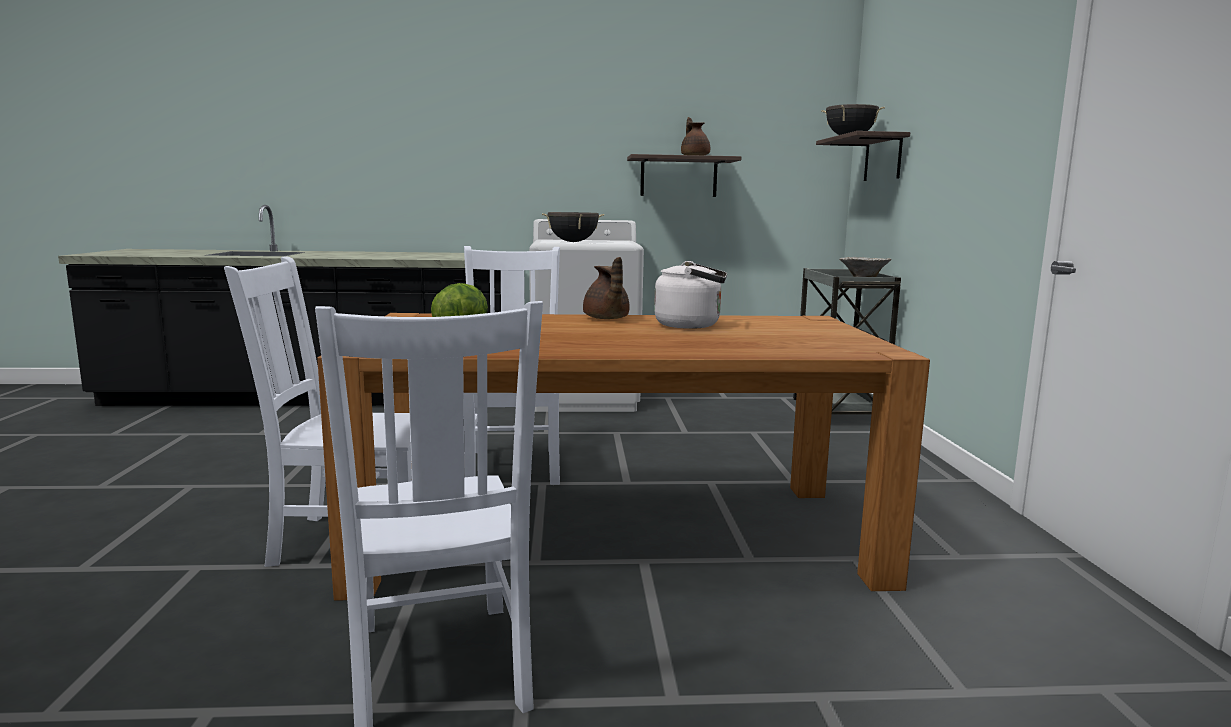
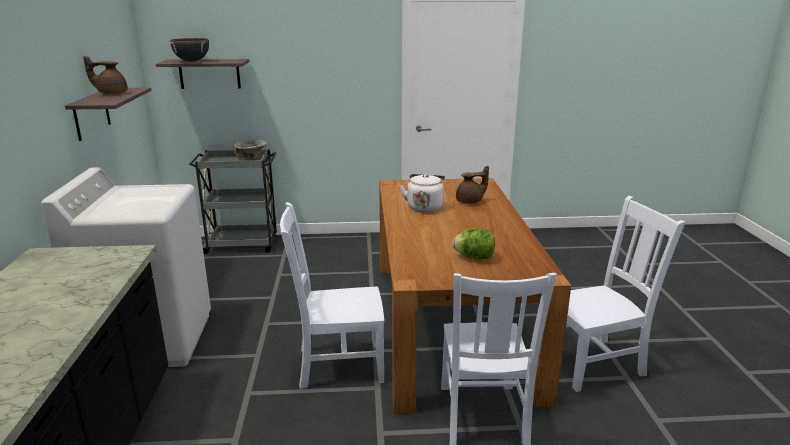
camera: 90 degrees left, 10 degrees up
(573, 242) = (145, 204): black cooking pot -> none
(606, 318) = (405, 224): brown teapot -> brown teapot (470, 201)

